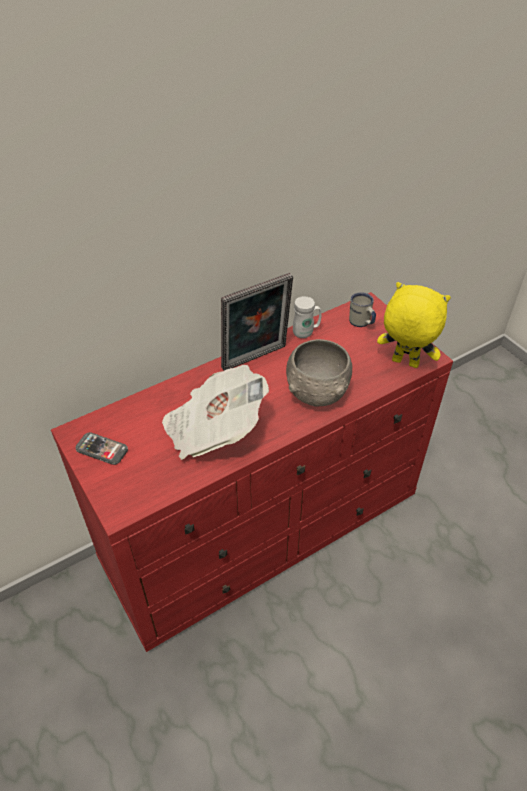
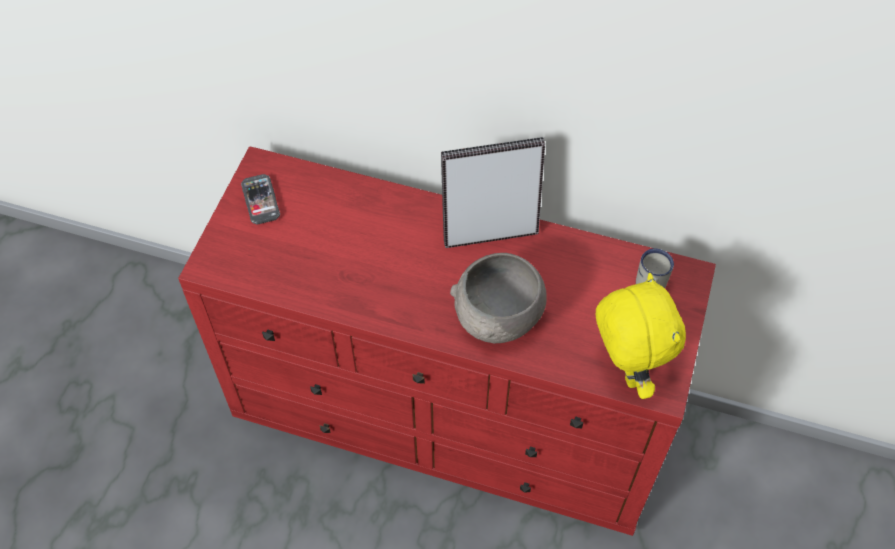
camera: 50 degrees right, 10 degrees up
(213, 429) = (362, 266): newspaper -> none
(256, 359) = (489, 233): picture frame -> picture frame turned 150 degrees clockwise
(306, 332) = (577, 248): white mug -> none

